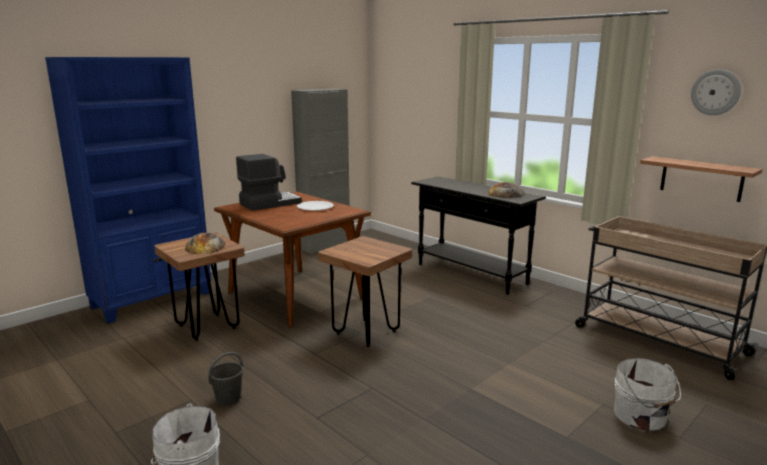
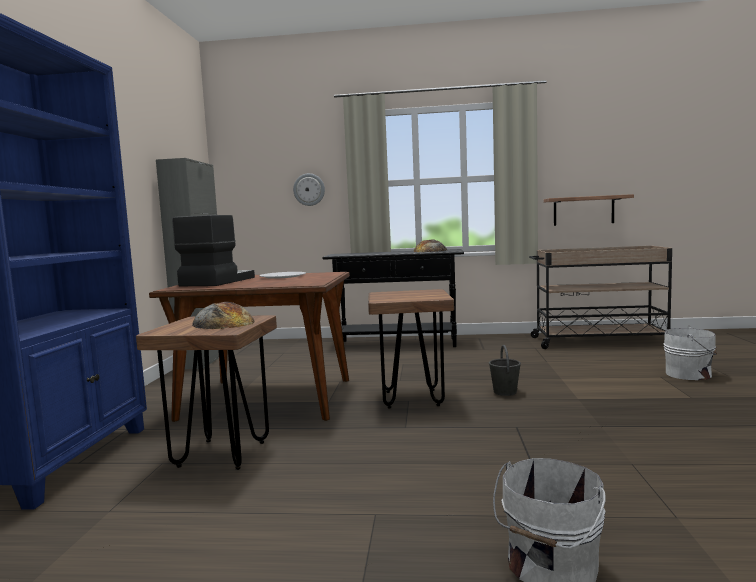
camera: 40 degrees left, 10 degrees down
(228, 398) = (414, 492): grey bucket -> grey bucket (505, 392)
(715, 92) = (583, 143): wall clock -> wall clock (309, 189)

